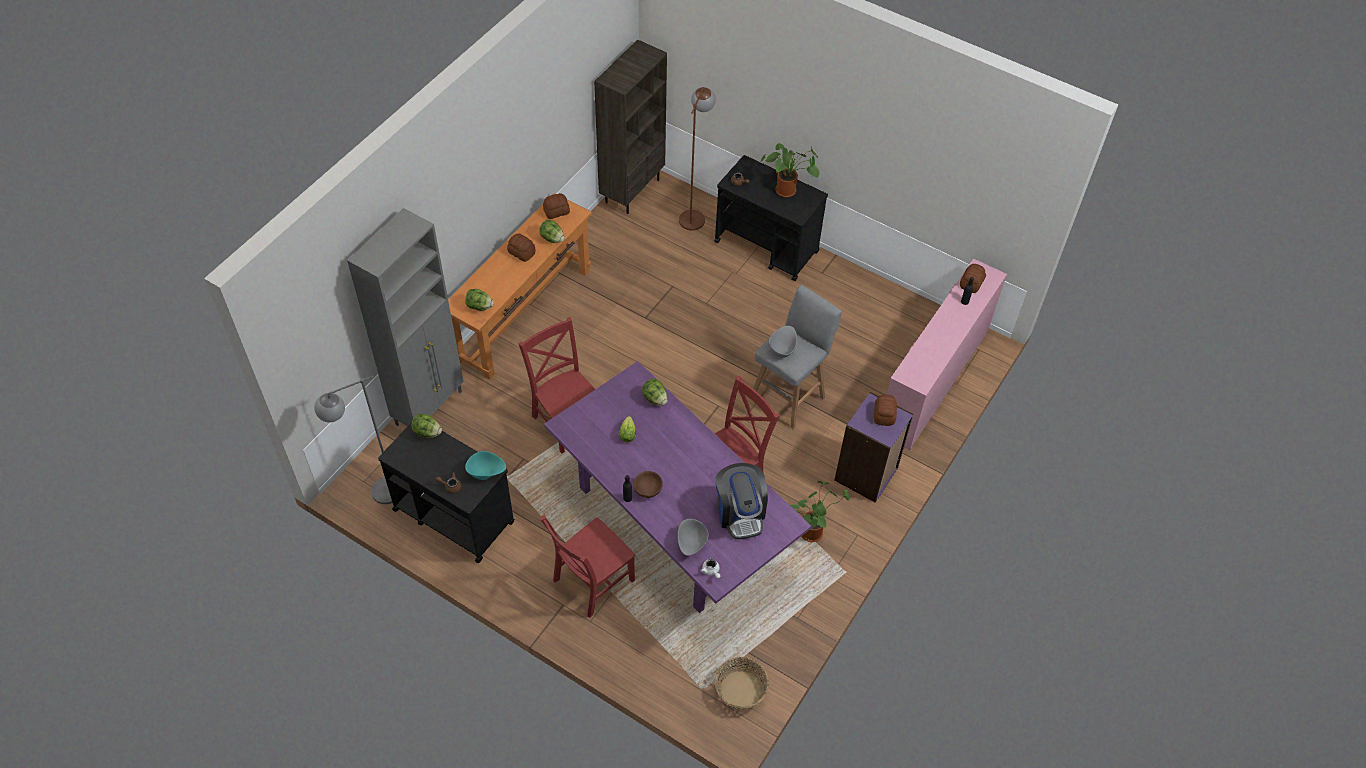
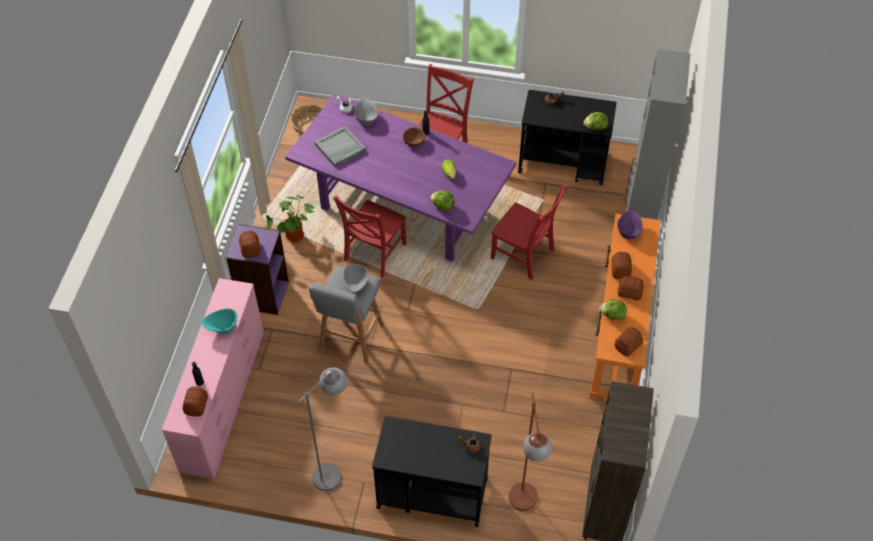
camera: 160 degrees right, 0 degrees up
(376, 495) = (626, 158): grey floor lamp -> grey floor lamp (333, 470)
(479, 307) = (629, 231): lettuce -> purple bowl
(486, 473) = (534, 116): turquoise bowl -> turquoise bowl (222, 327)
(516, 274) = (620, 270): none -> bread
(740, 512) = (340, 148): coffee machine -> grey tray
(788, 190) = (415, 454): potted plant -> none

